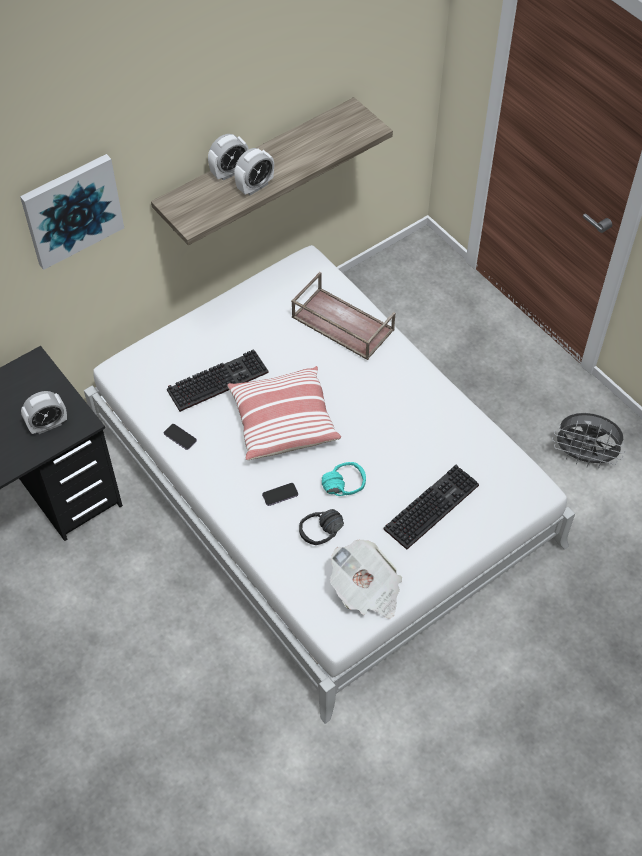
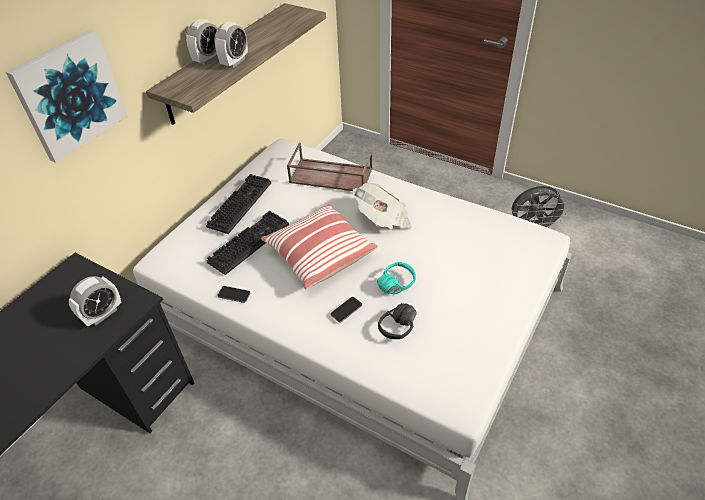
camera: 20 degrees left, 10 degrees down
(366, 590) = (465, 362): newspaper -> newspaper (383, 219)
(431, 505) = (475, 275): keyboard -> keyboard (239, 203)

